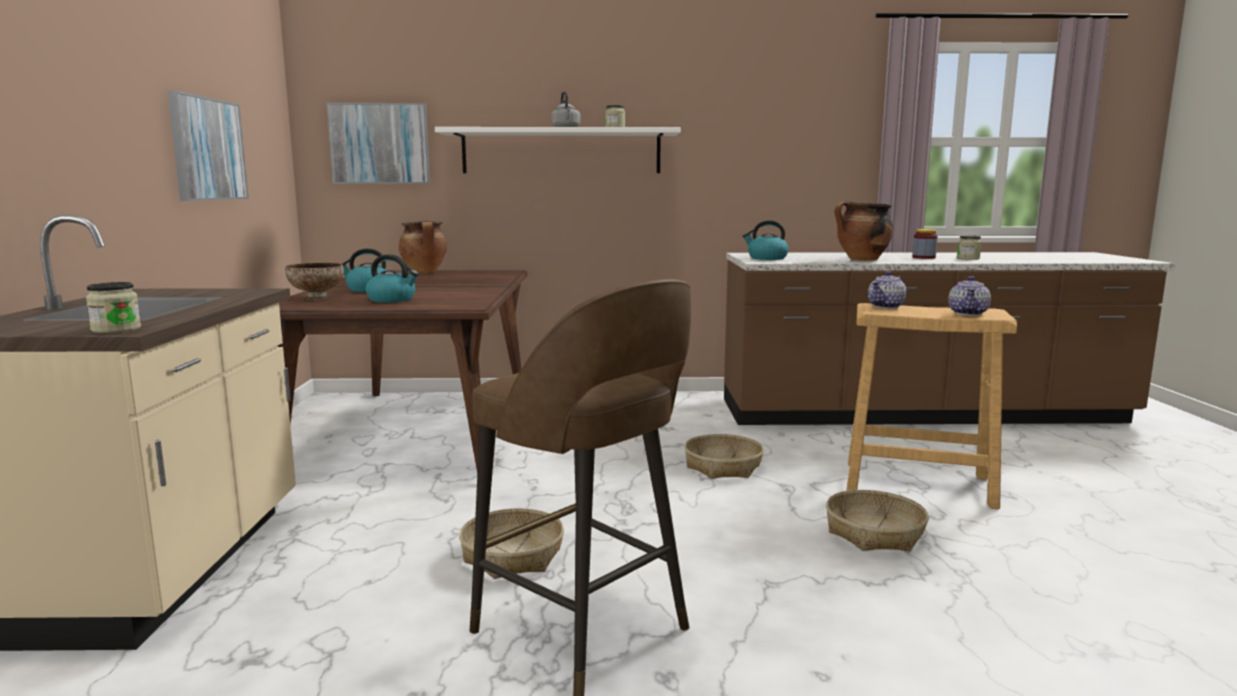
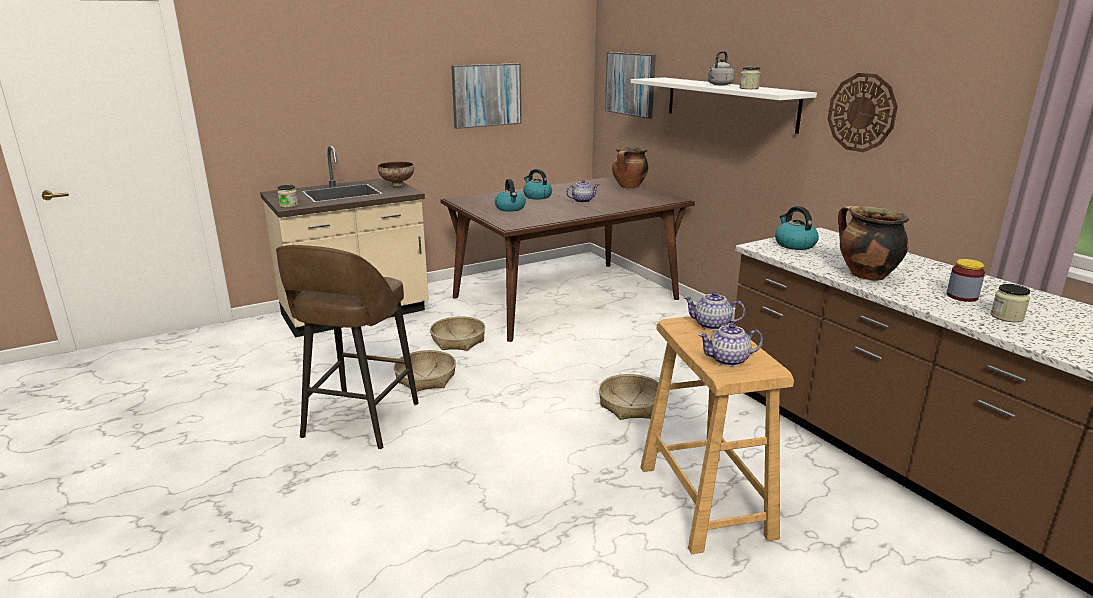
camera: 60 degrees right, 10 degrees up
(316, 298) = (493, 197): bowl -> bowl (397, 186)
(435, 284) = (582, 201): none -> teapot
(727, 145) = (862, 112): none -> wall clock
(875, 533) = (569, 493): basket -> basket (458, 341)

